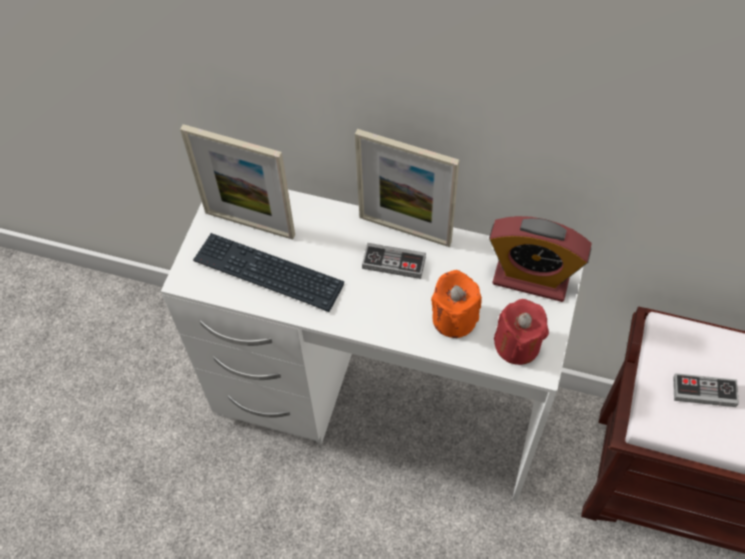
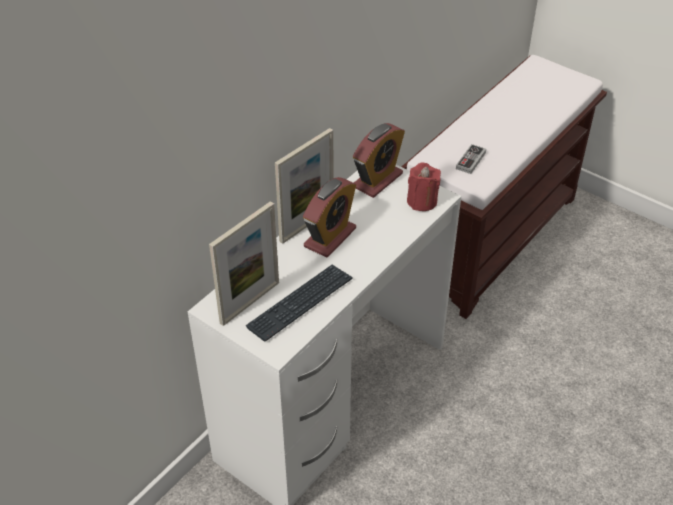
camera: 70 degrees left, 15 degrees down
(394, 263) = (330, 237): game controller -> alarm clock
(454, 318) = (388, 222): orange candle -> none

